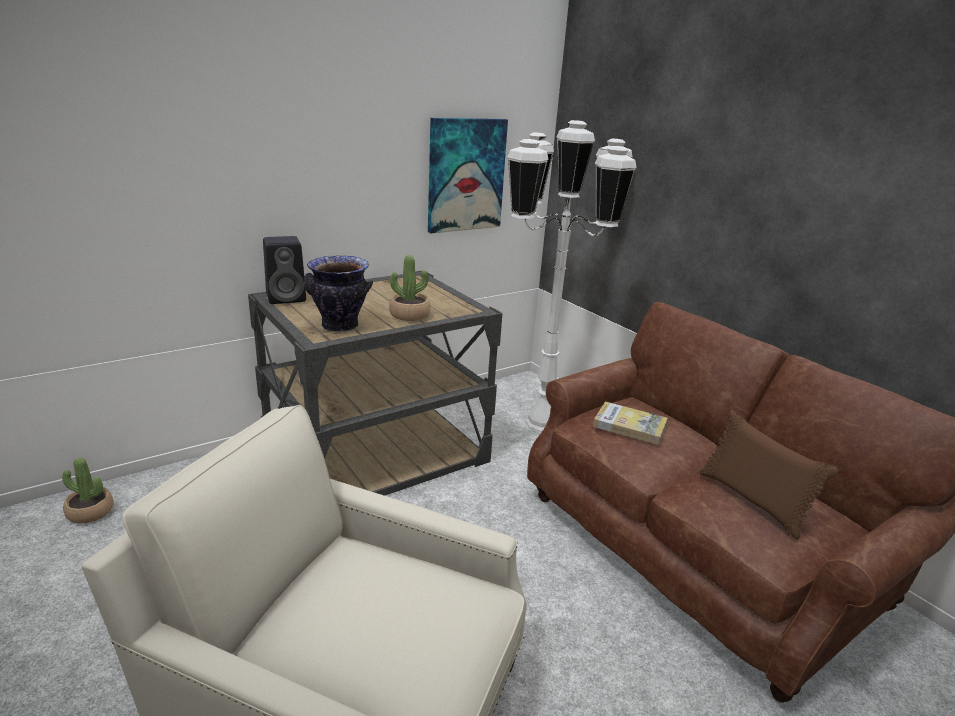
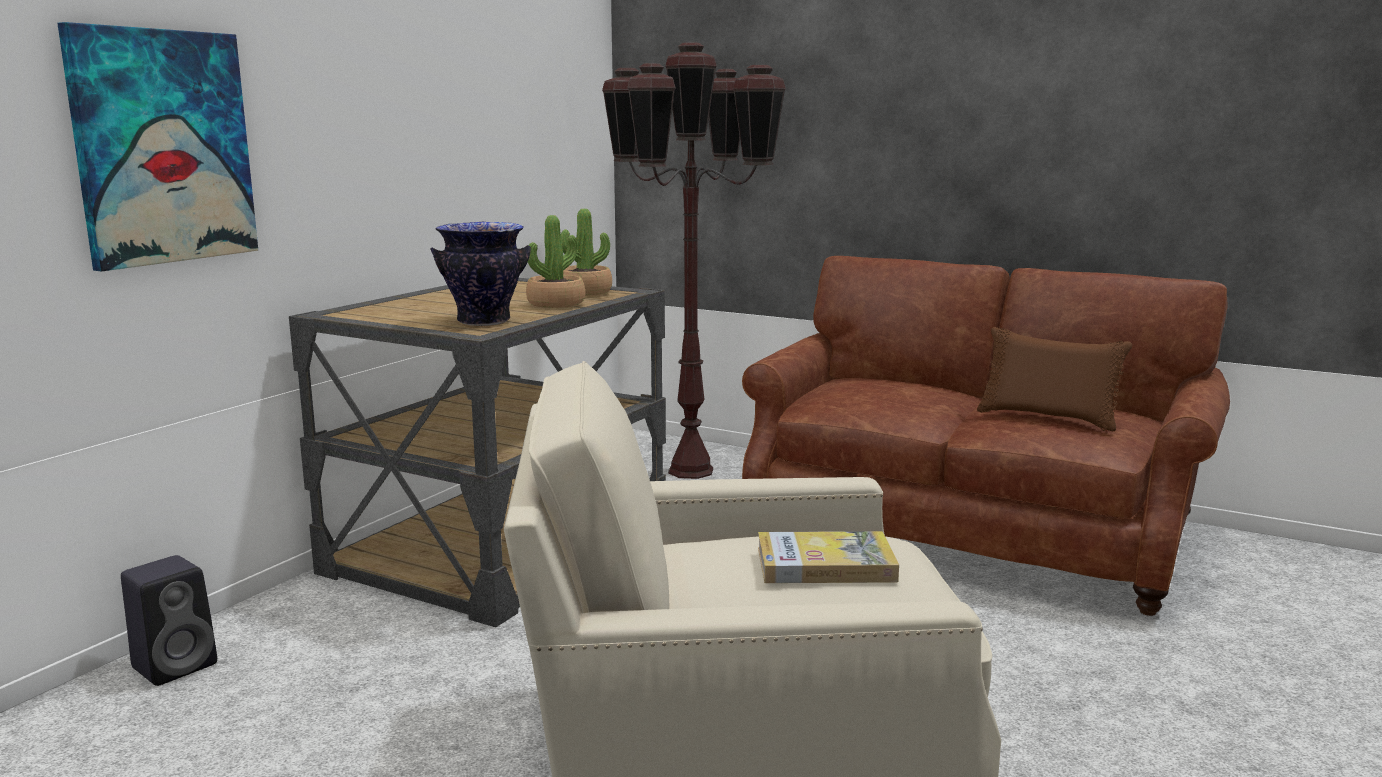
camera: 25 degrees left, 10 degrees down
(90, 512) = (106, 711): potted plant -> potted plant (584, 292)
(287, 298) = (357, 312): black speaker -> black speaker (177, 665)
(466, 175) = (527, 135): picture -> picture (163, 147)
(542, 423) = (692, 471): white floor lamp -> brown floor lamp
(629, 426) = (867, 392): book -> book (825, 564)

